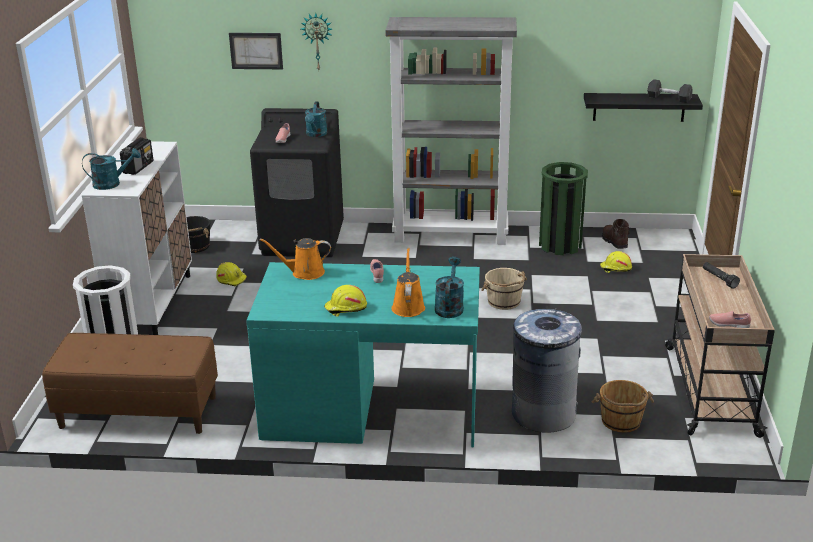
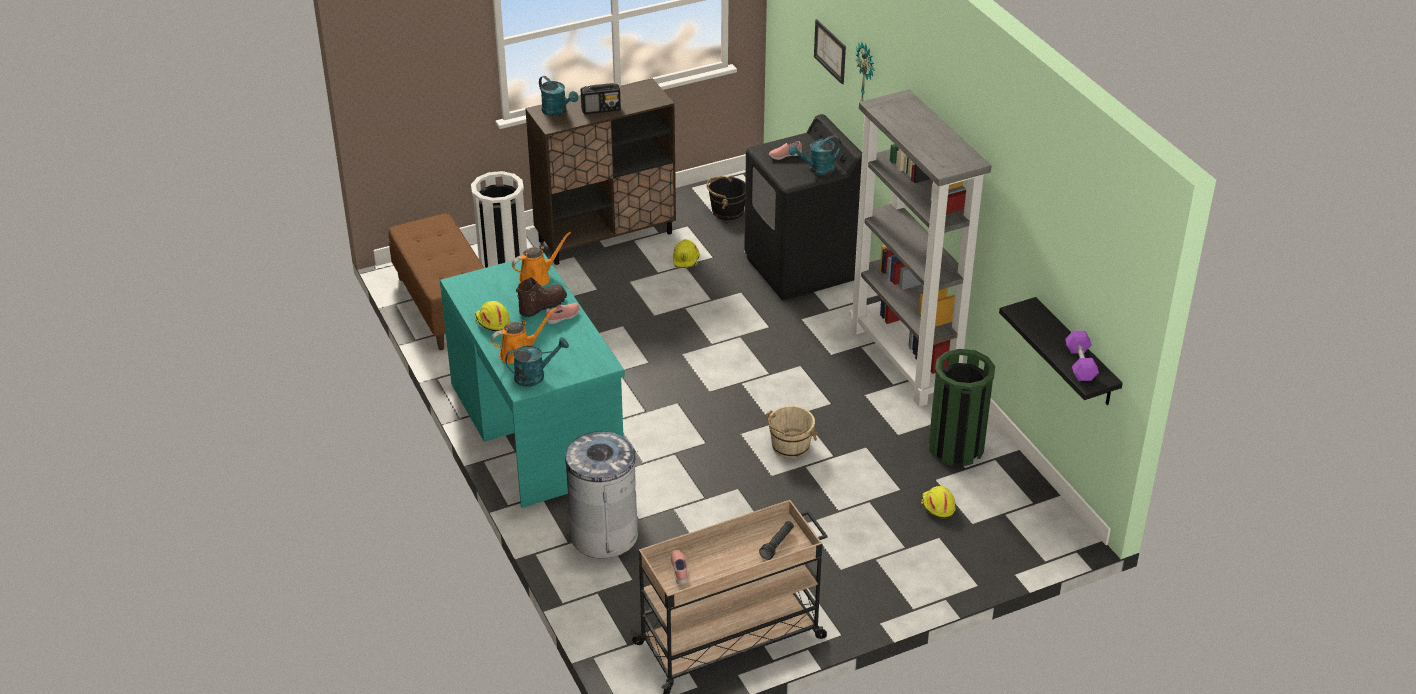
camera: 60 degrees right, 10 degrees up
(152, 304) = (606, 237): white cabinet -> brown cabinet
(304, 273) = (537, 277): orange watering can -> orange watering can turned 90 degrees clockwise
(614, 242) = (1003, 487): brown boot -> brown boot (542, 306)
(621, 421) = (626, 590): brown bucket -> none
(669, 98) = (1080, 364): grey dumbbell -> purple dumbbell

